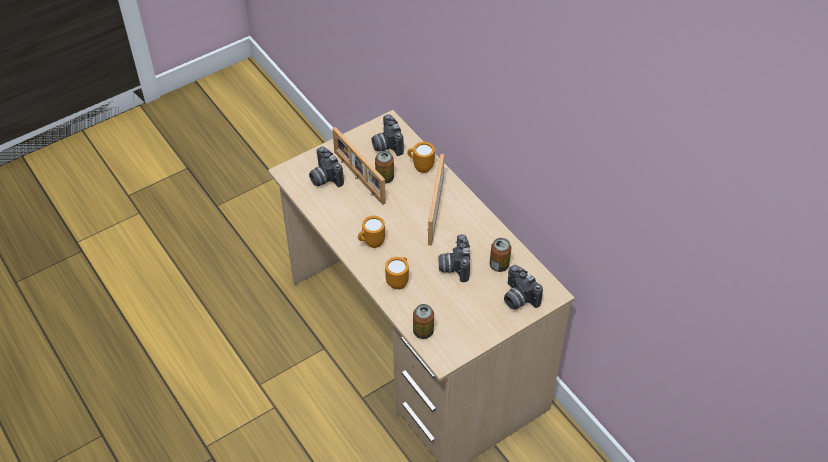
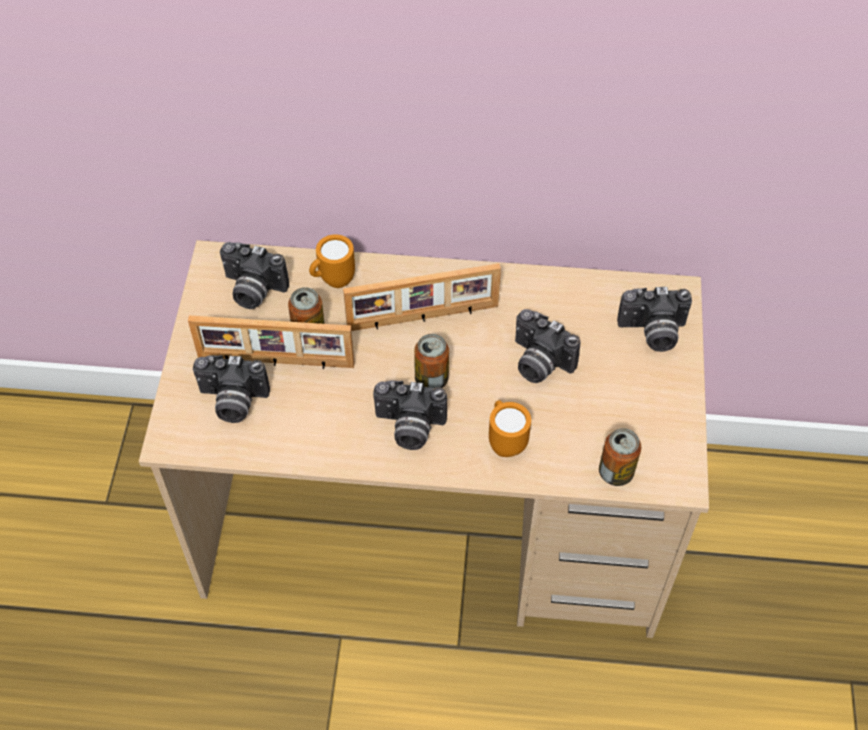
camera: 50 degrees left, 5 degrees up
(371, 243) = (409, 428): orange mug -> camera
(434, 210) = (423, 318): picture frame -> picture frame turned 60 degrees counterclockwise
(499, 265) = (581, 314): can -> can (431, 379)

